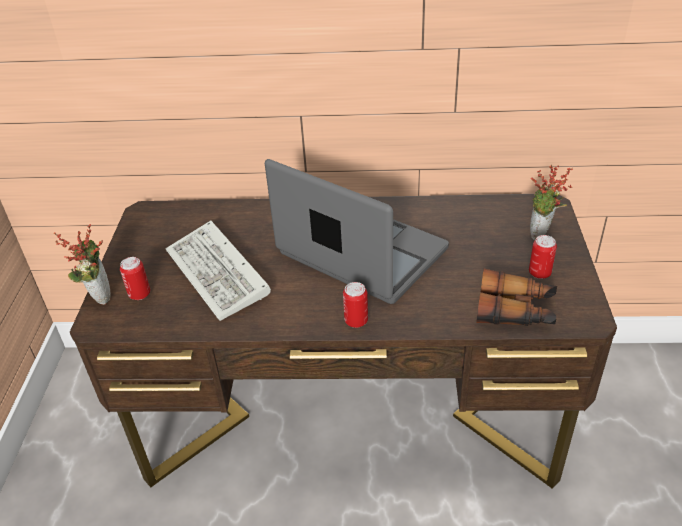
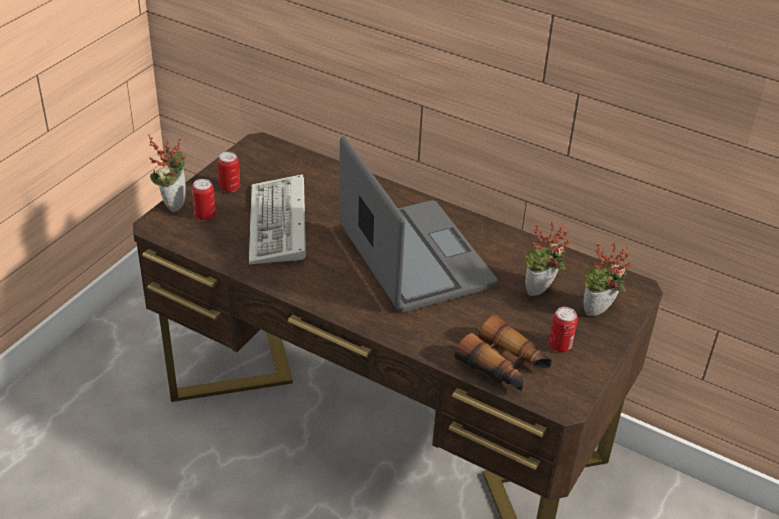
camera: 25 degrees right, 0 degrees up
(356, 321) = (358, 313): can -> can (230, 187)
(484, 238) = (540, 292): none -> potted plant

